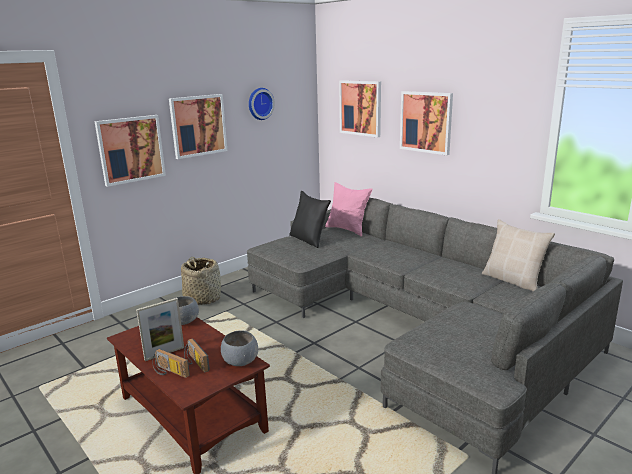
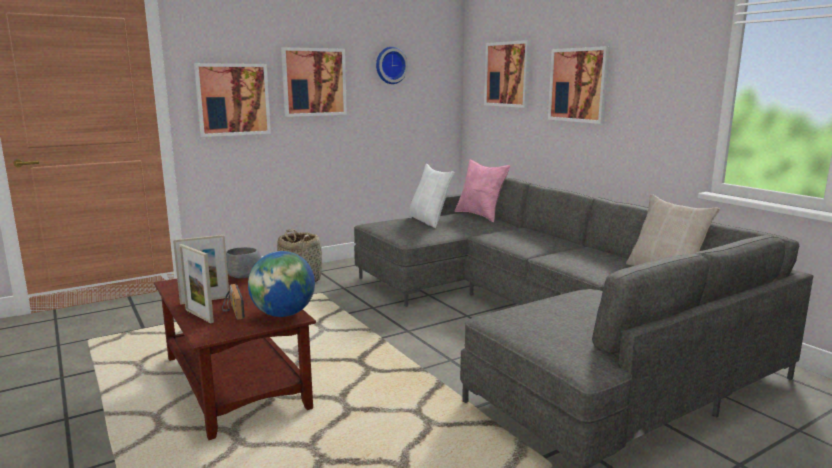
camera: 10 degrees right, 5 degrees down
(169, 372) = (199, 316): radio -> picture frame
(240, 361) = (283, 314): grey bowl -> globe
(309, 240) = (429, 221): black pillow -> white pillow

